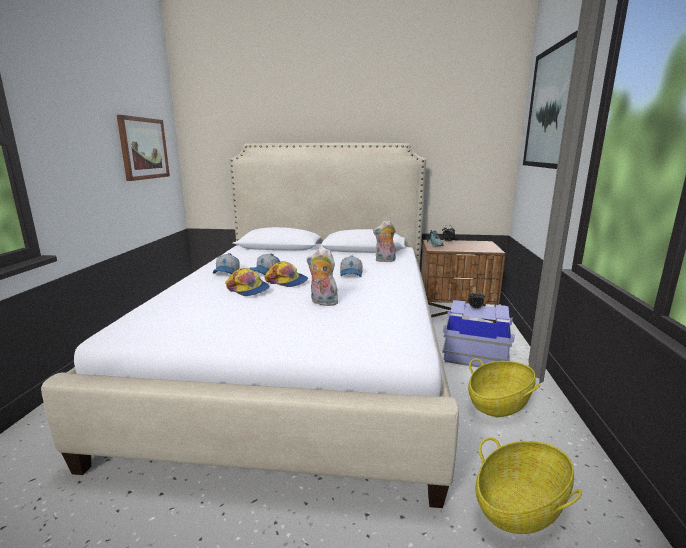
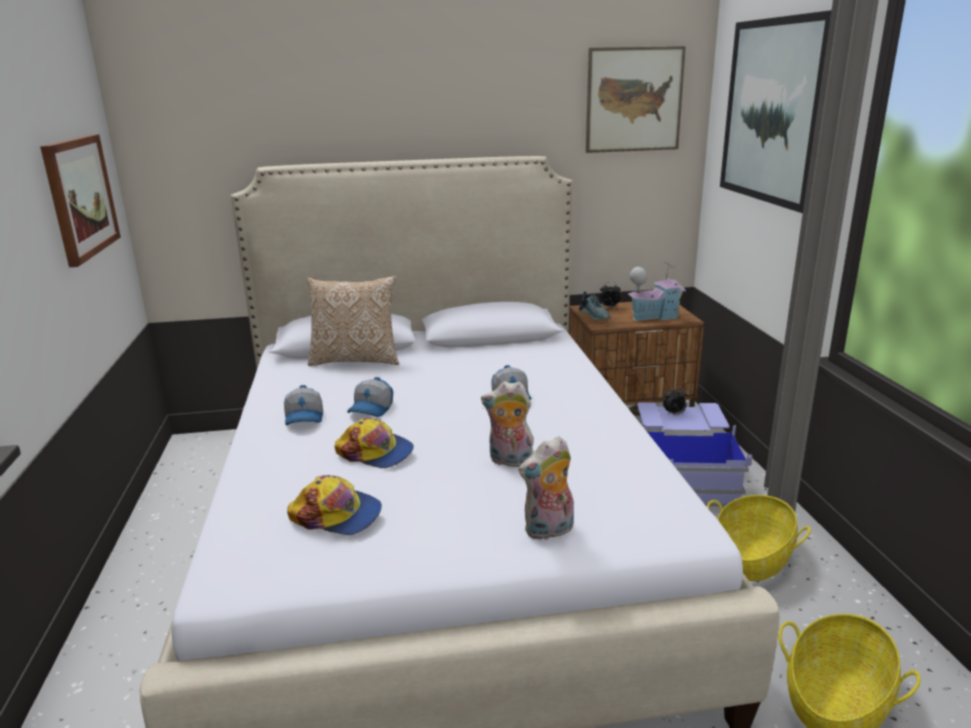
camera: 15 degrees left, 5 degrees up
(278, 252) = (355, 360): none -> pillow
(287, 281) = (422, 425): cap -> cap (337, 515)
(385, 260) = (542, 359): plush toy -> plush toy (549, 531)
(471, 111) = (634, 100): none -> picture
(473, 247) = (654, 316): none -> toy house

